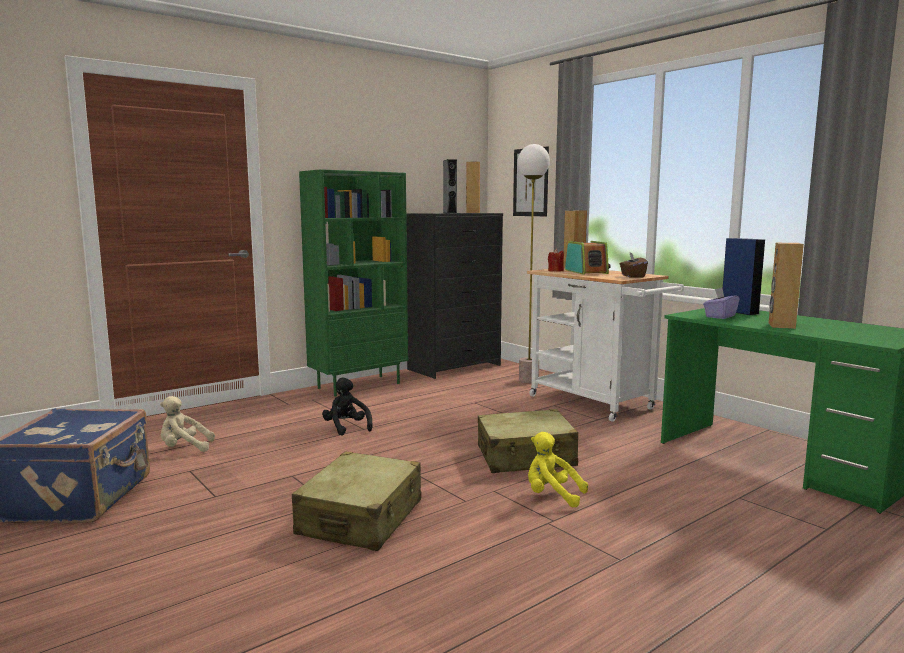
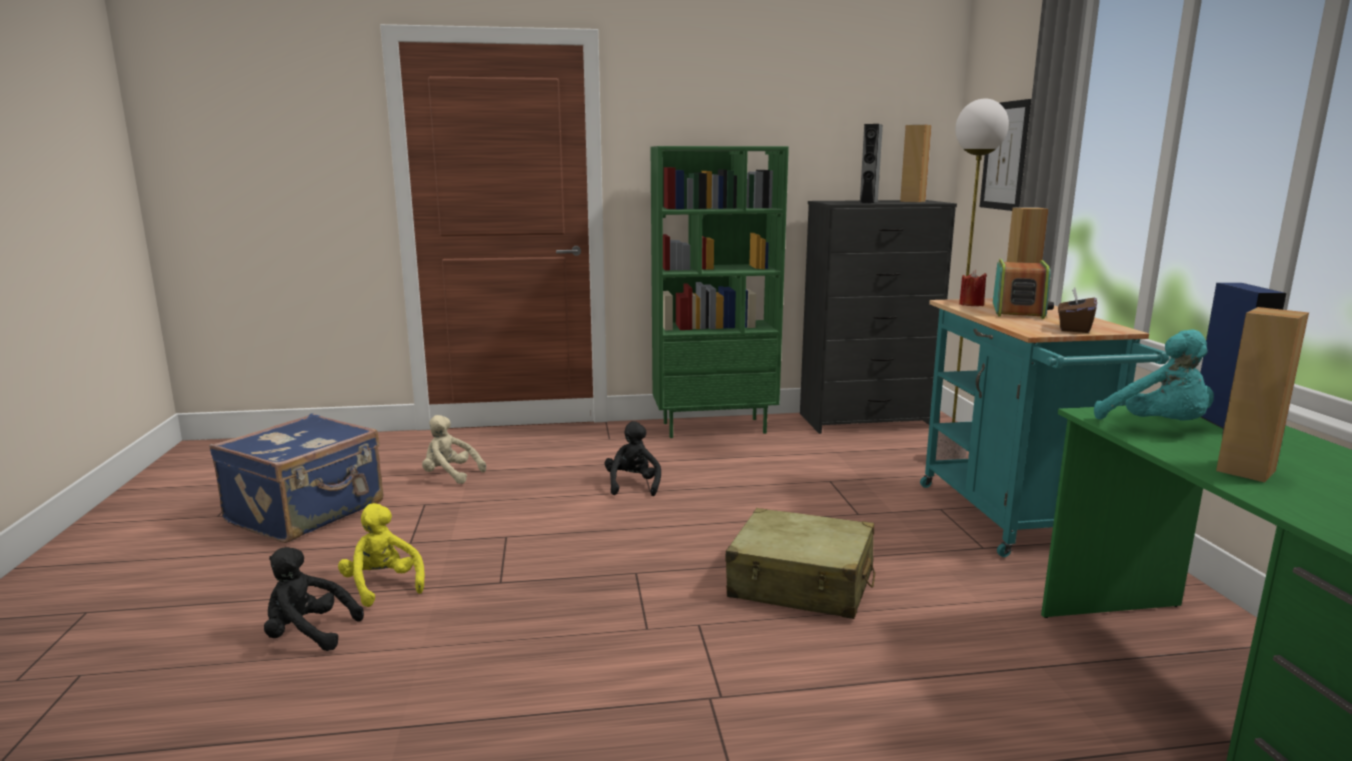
camera: 30 degrees right, 5 degrees up
(213, 570) = (308, 634): none -> black plush toy
(361, 518) = (507, 615): beige suitcase -> none
(552, 496) = (764, 657): yellow plush toy -> yellow plush toy (383, 586)
(597, 404) = (1013, 521): white cart -> turquoise cart
(720, 316) = (1158, 427): purple tissue box -> turquoise plush toy

